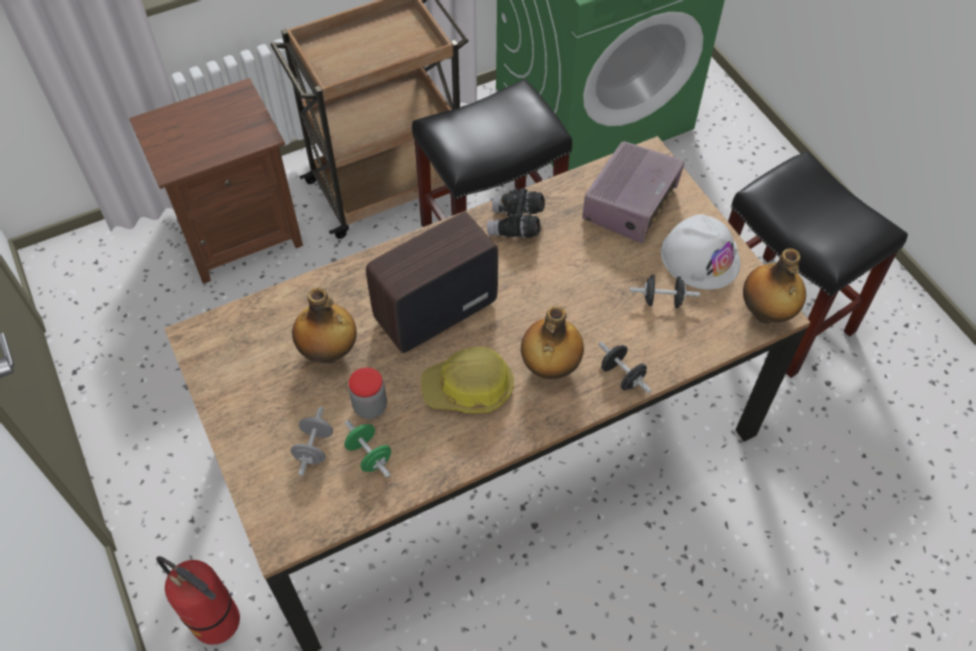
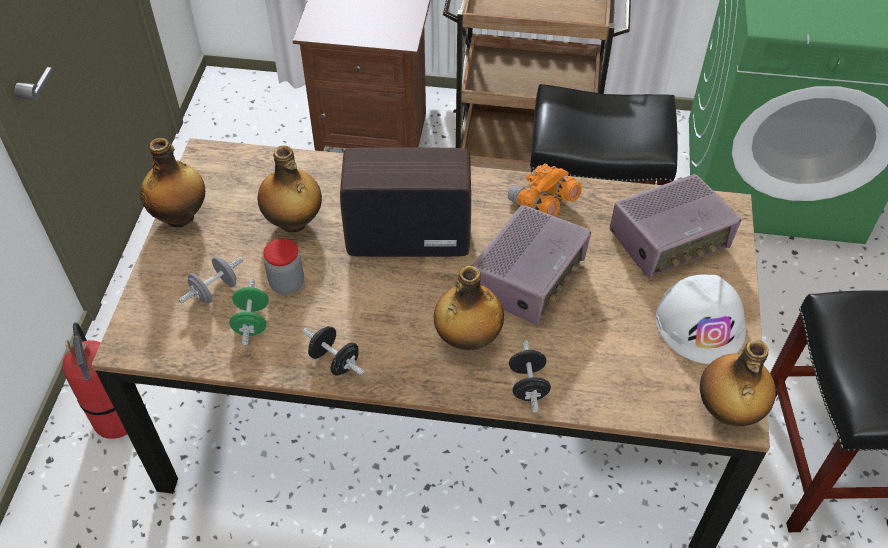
camera: 35 degrees right, 5 degrees down
(223, 402) = (181, 216): none -> bottle
(469, 388) = (380, 316): hard hat -> none
(516, 225) = (543, 203): black binoculars -> orange binoculars
(555, 291) = (529, 278): none -> radio
(662, 300) = (627, 341): black dumbbell -> black dumbbell (335, 361)

